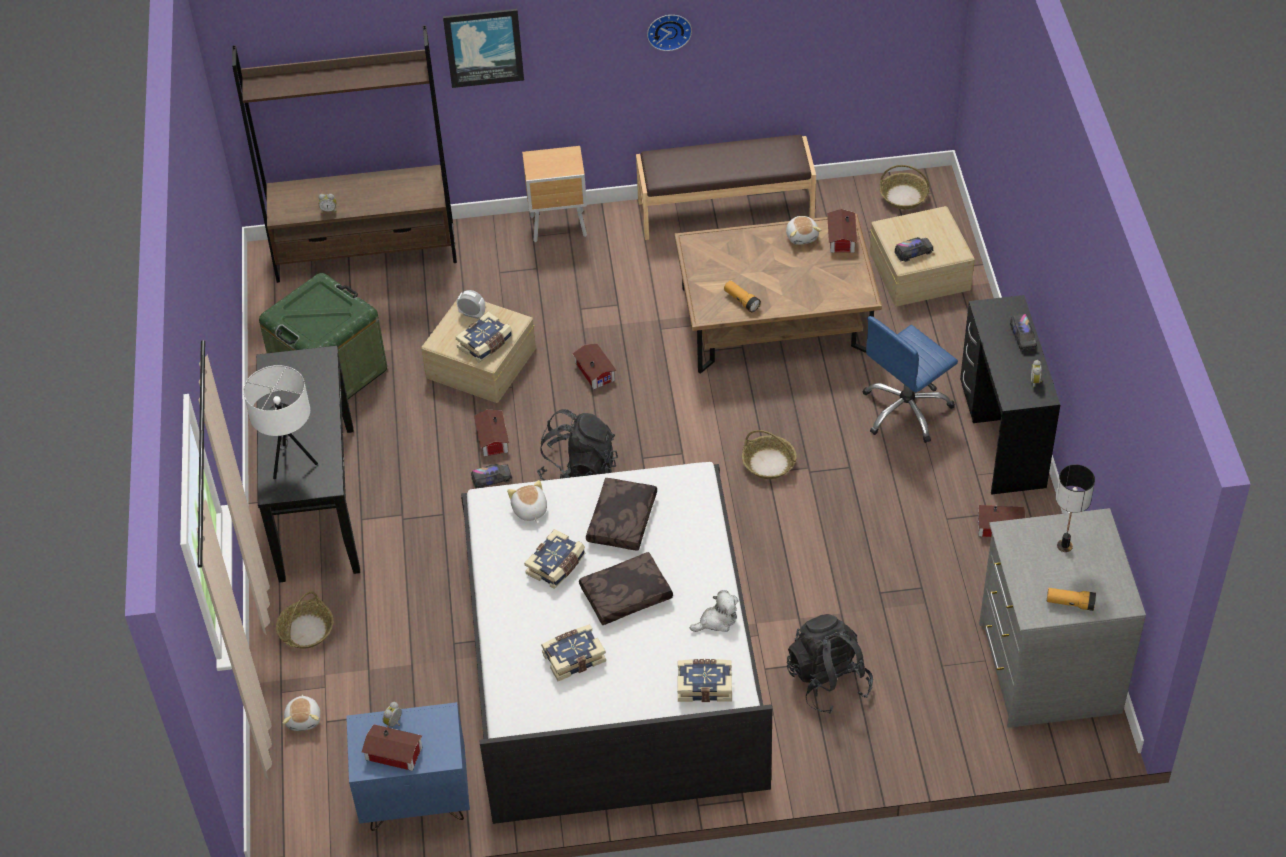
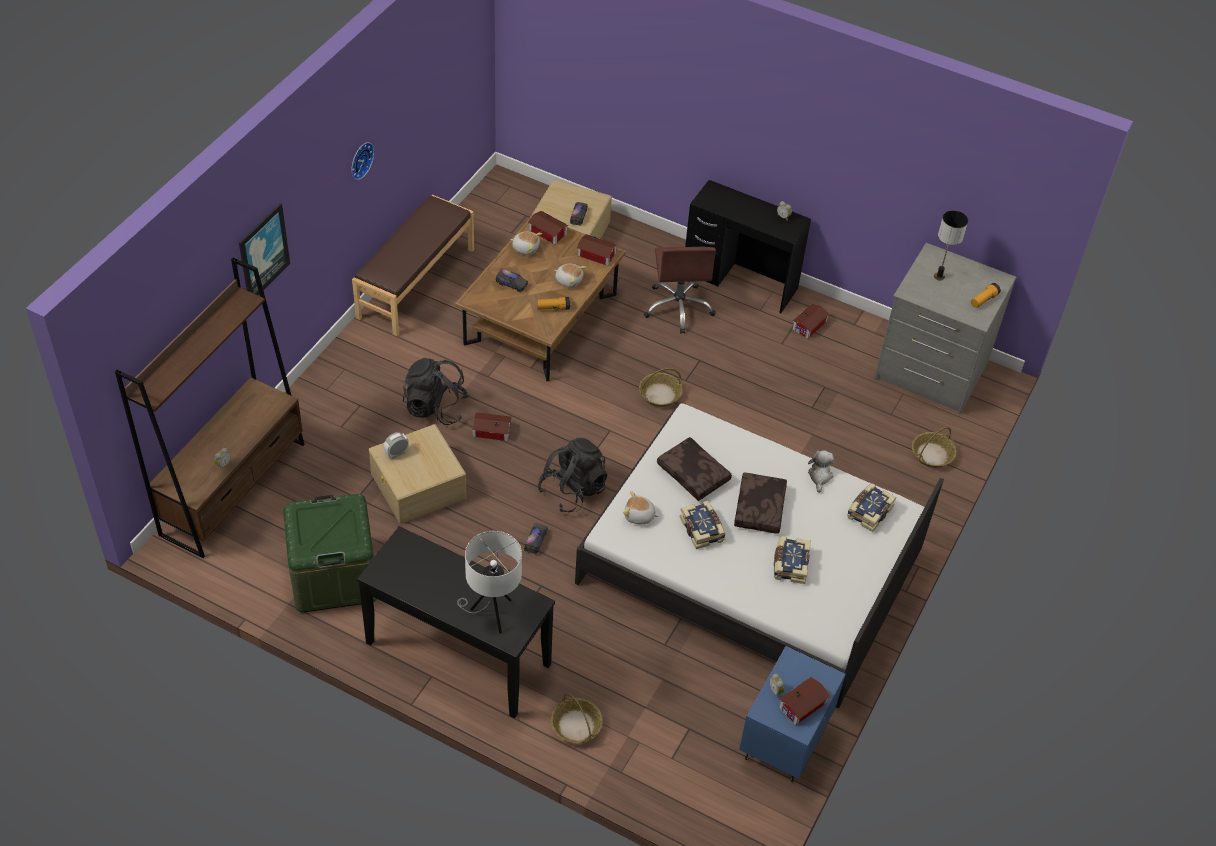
camera: 60 degrees left, 0 degrees up
(304, 719) = (658, 770): plush toy -> plush toy (569, 280)
(486, 344) = (434, 462): book -> none
(491, 440) = (498, 520): toy house -> toy house (597, 255)
(560, 227) = (334, 370): brown nightstand -> none
(828, 681) = (860, 471): black backpack -> black backpack (435, 408)
(903, 196) = (498, 200): basket -> basket (932, 455)
(906, 410) = (678, 308): blue office chair -> brown office chair
(1022, 338) = (743, 201): toy truck -> toy truck (511, 284)

